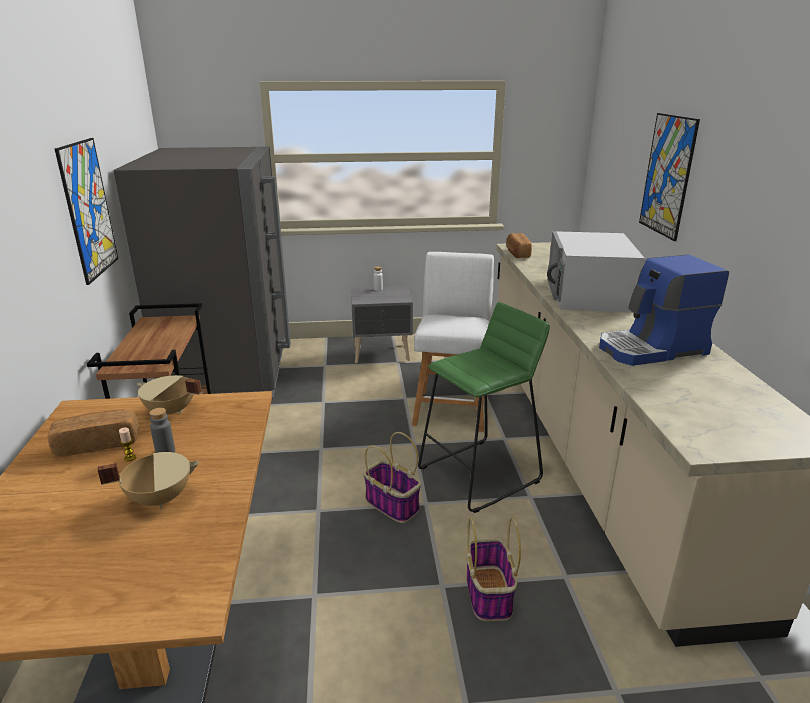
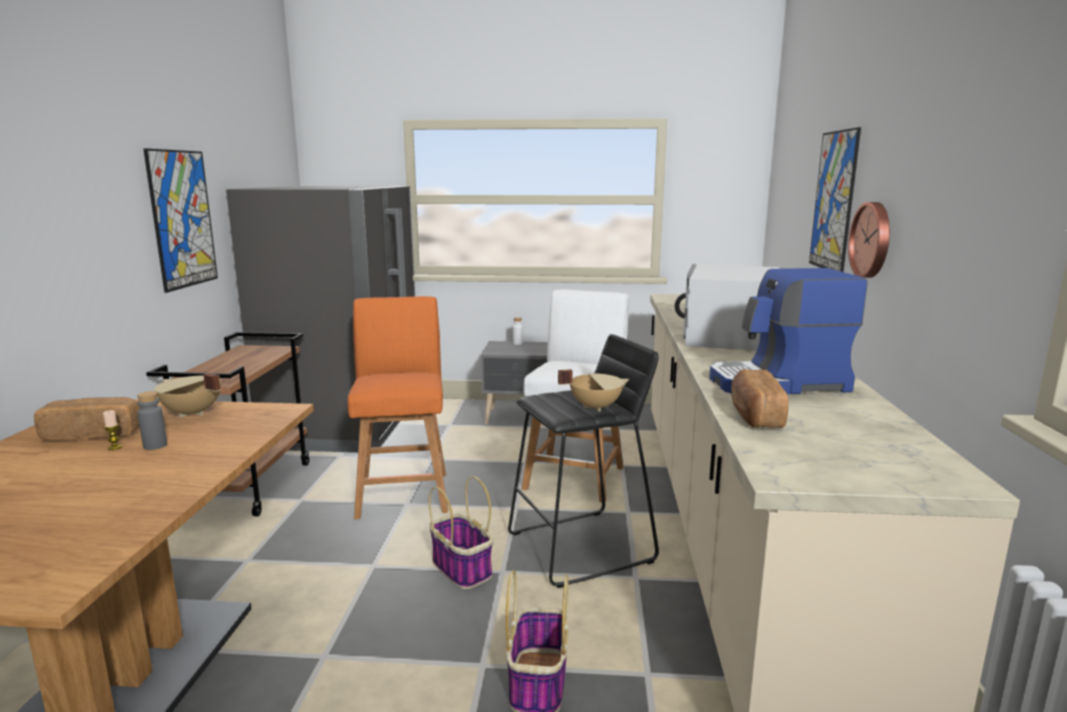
camera: 10 degrees right, 10 degrees down
(159, 498) = (112, 483): beige cooking pot -> beige cooking pot (595, 407)
(313, 437) = (403, 492): none -> orange stool
(480, 474) = (582, 547): green stool -> black stool
(517, 253) = (668, 301): bread -> bread (754, 415)
(709, 219) = (872, 240): none -> wall clock

